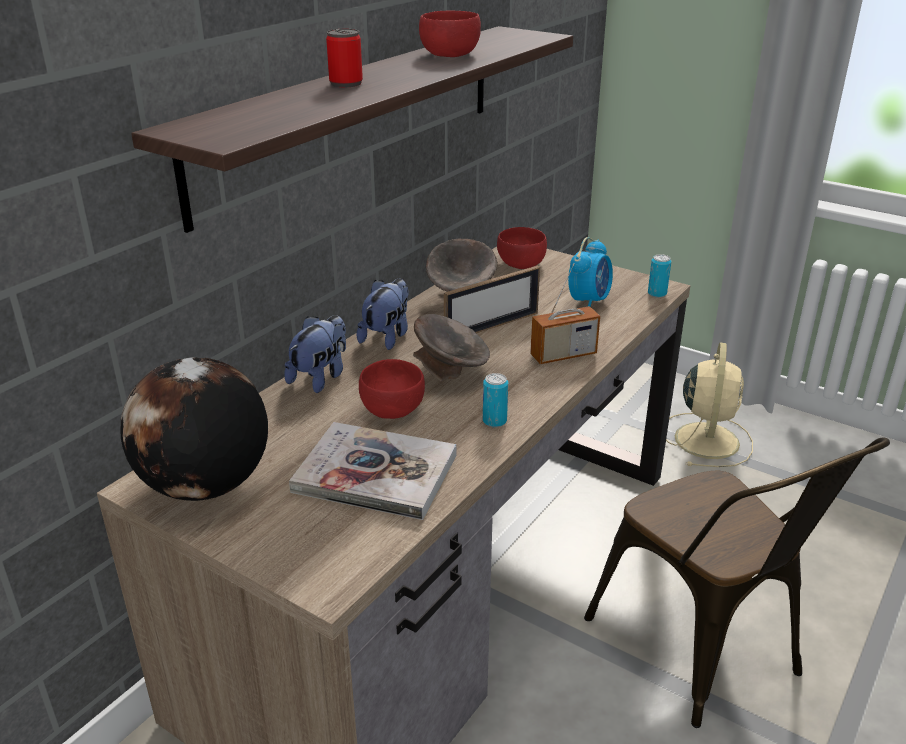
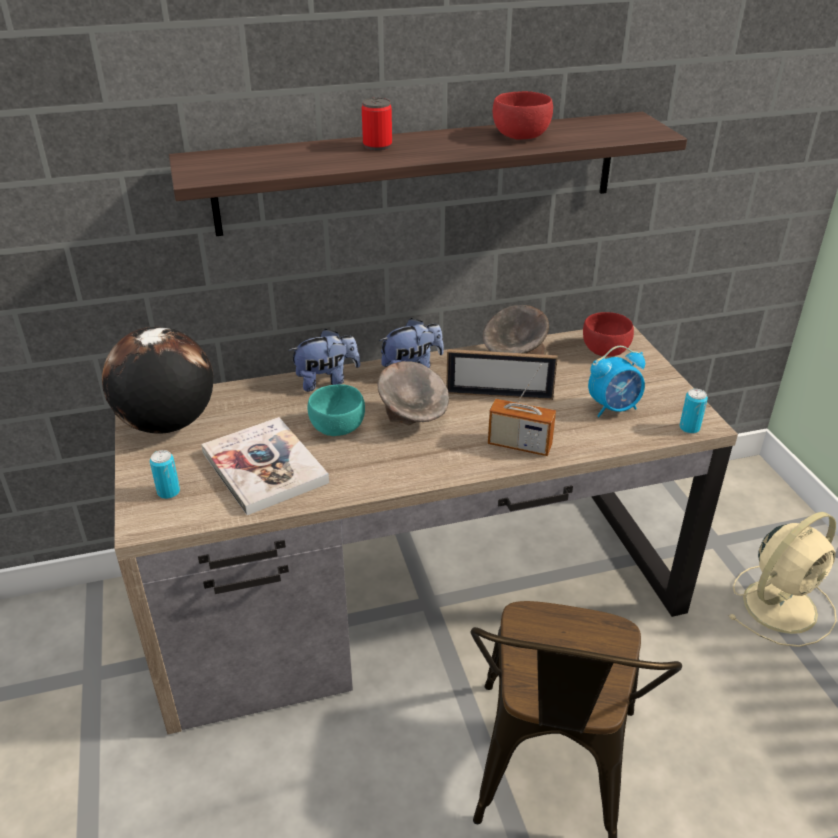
camera: 40 degrees right, 5 degrees up
(392, 409) = (338, 427): red bowl -> turquoise bowl
(494, 421) = (390, 471): can -> can (168, 492)

